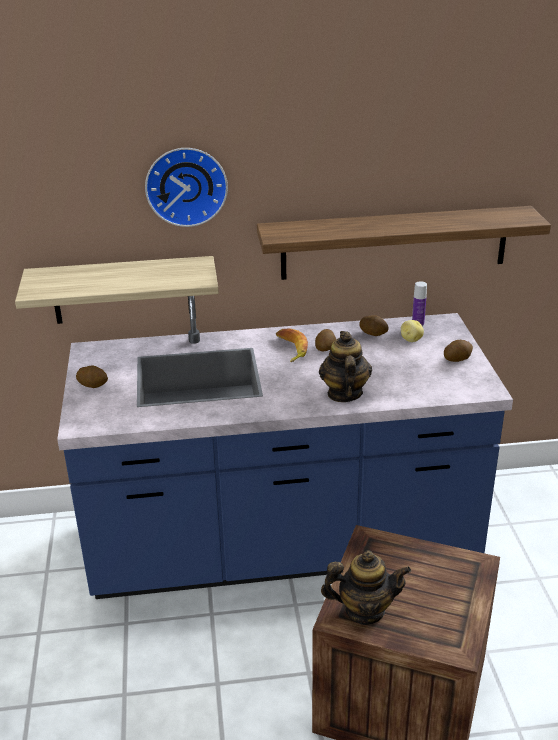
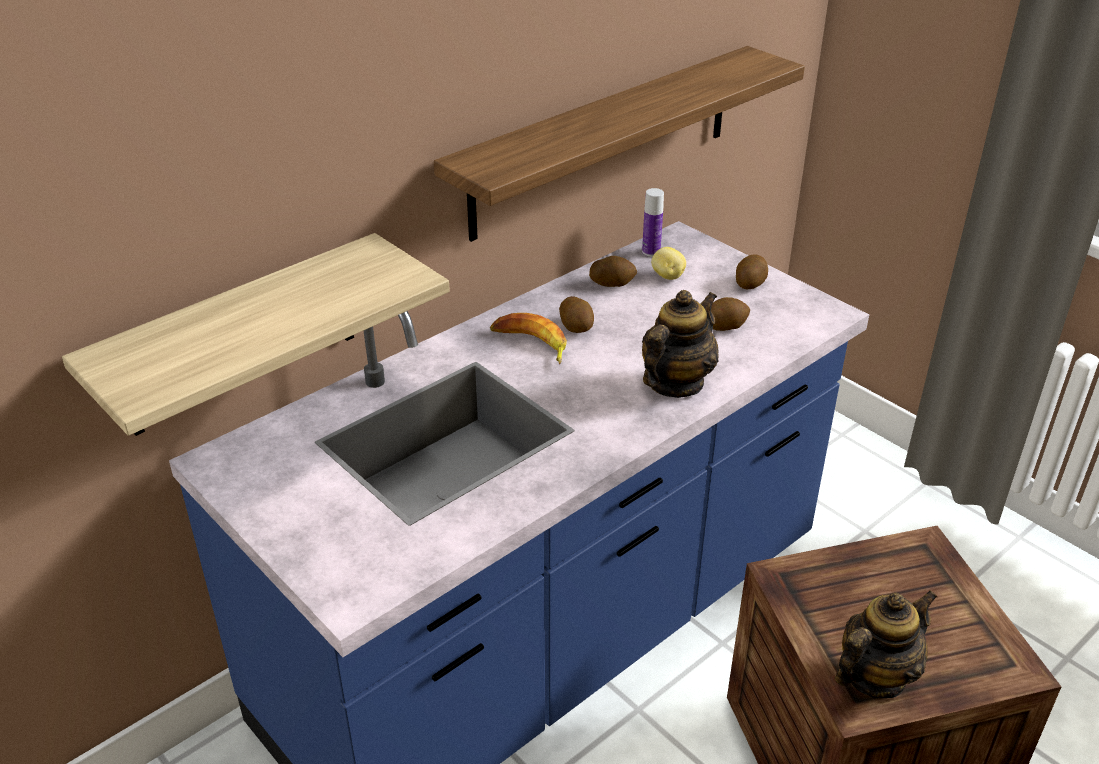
camera: 35 degrees left, 5 degrees up
(93, 385) = (294, 518): potato -> potato (724, 326)
(186, 185) = (327, 121): wall clock -> none
(344, 393) = (675, 383): teapot -> teapot turned 75 degrees clockwise

